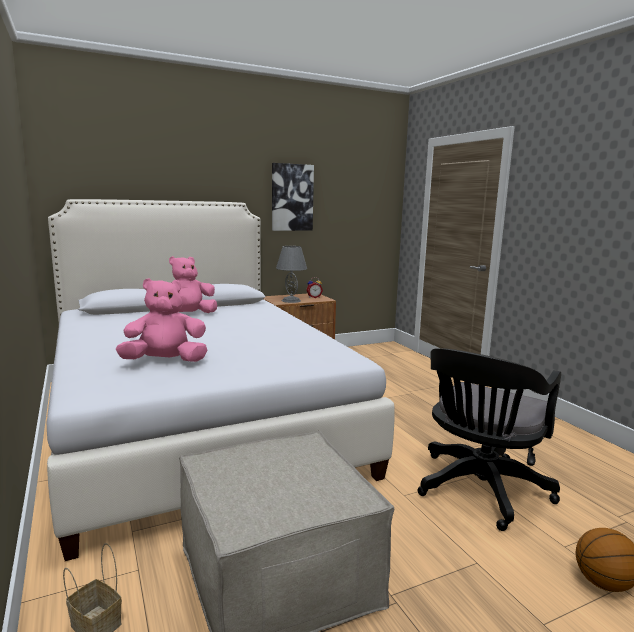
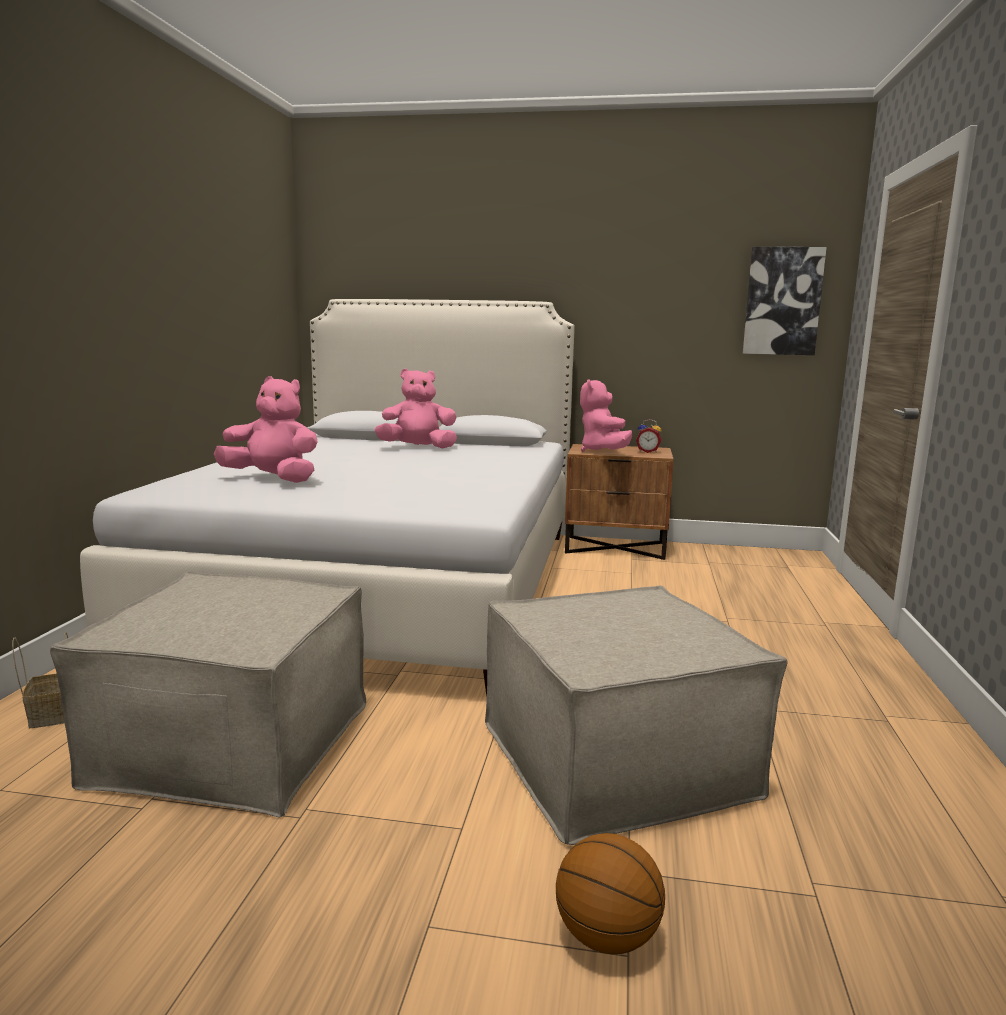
camera: 35 degrees right, 0 degrees up
(290, 300) = (603, 451): grey table lamp -> pink plush toy
(292, 197) = (633, 294): picture -> picture (782, 301)
(479, 491) = (615, 760): black office chair -> beige ottoman

